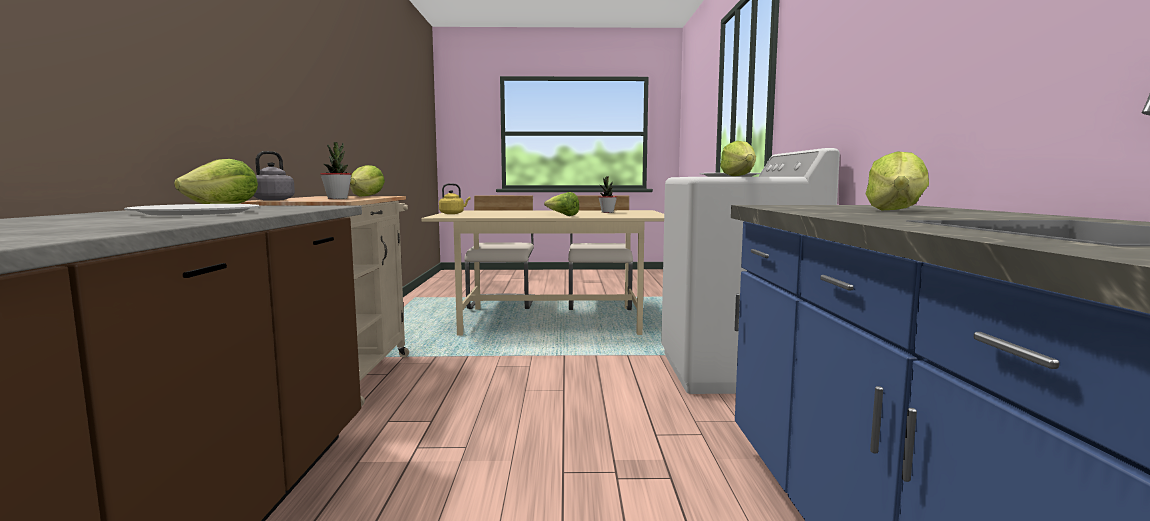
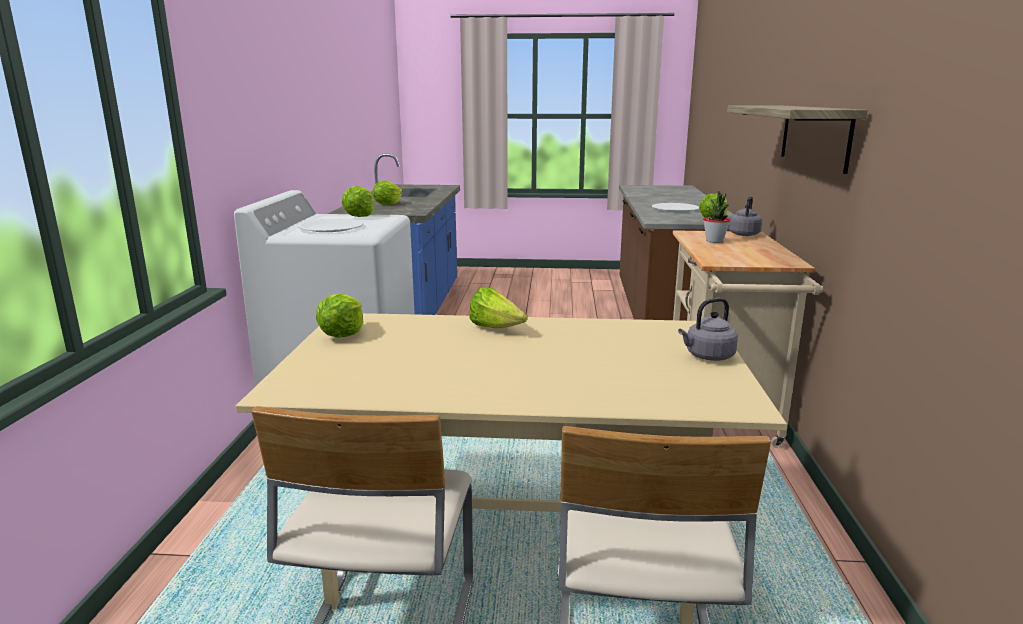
camera: 175 degrees left, 10 degrees up
(279, 86) = (814, 136): none -> shelf
(367, 196) = (731, 258): lettuce -> lettuce (342, 334)
(453, 213) = (707, 356): yellow kettle -> grey kettle
(607, 212) = (393, 362): potted plant -> none

